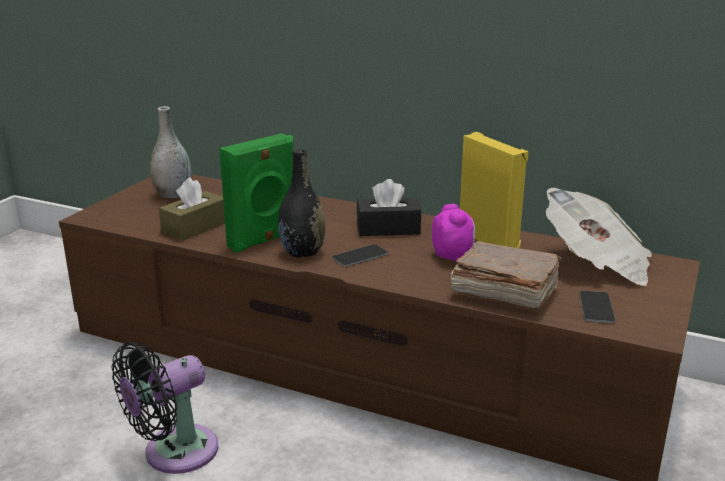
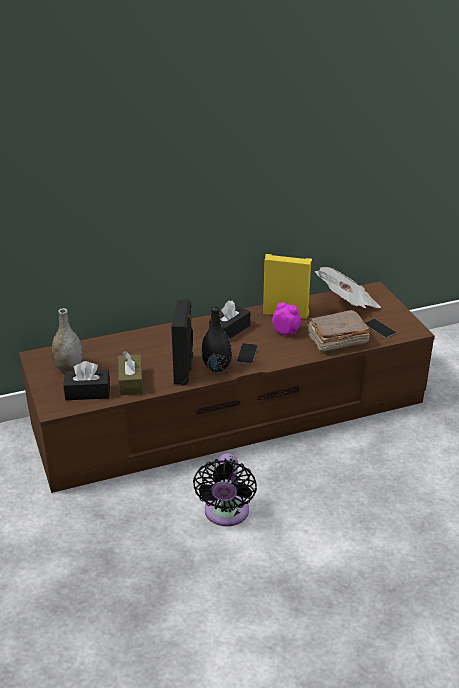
camera: 45 degrees left, 10 degrees up
(142, 218) = (87, 392): none -> black tissue box
(263, 240) = (184, 370): green speaker -> black speaker

